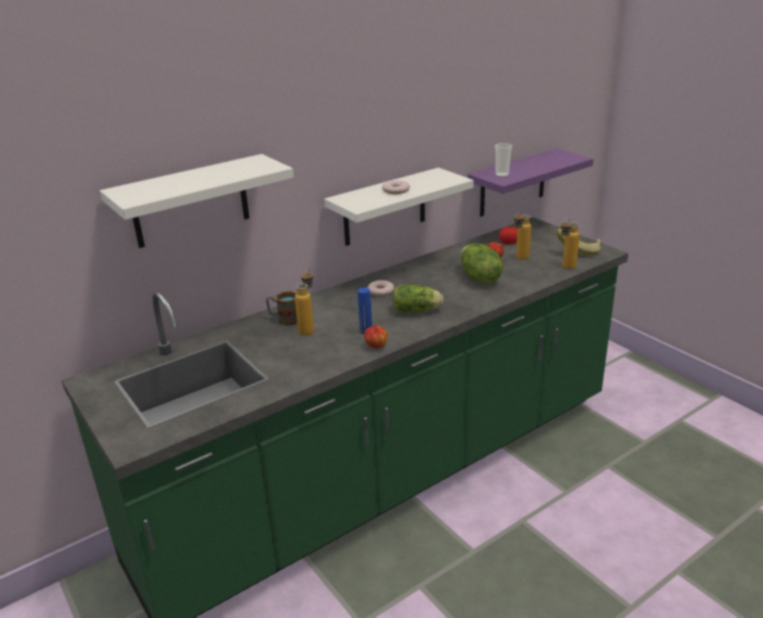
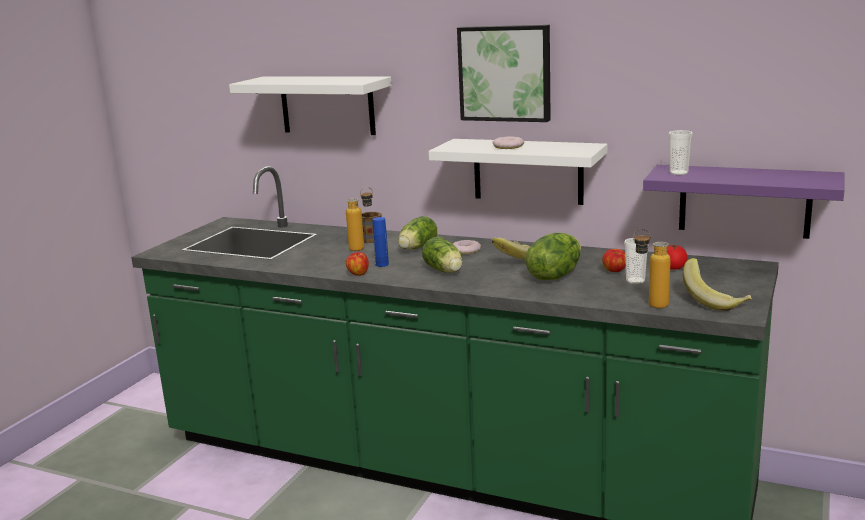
camera: 60 degrees right, 10 degrees down
(344, 307) = (416, 248): none -> lettuce
(365, 127) = (505, 73): none -> picture
(426, 282) = (510, 260): none -> banana
(519, 259) = (635, 281): bottle -> cup

